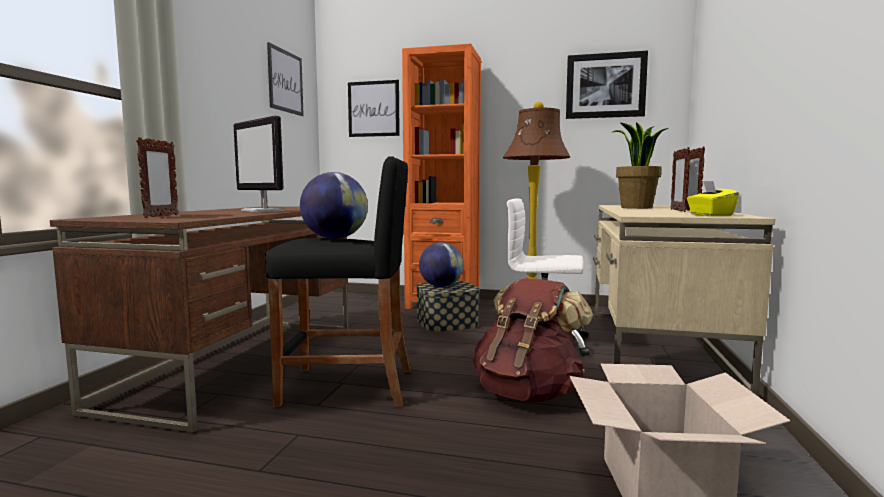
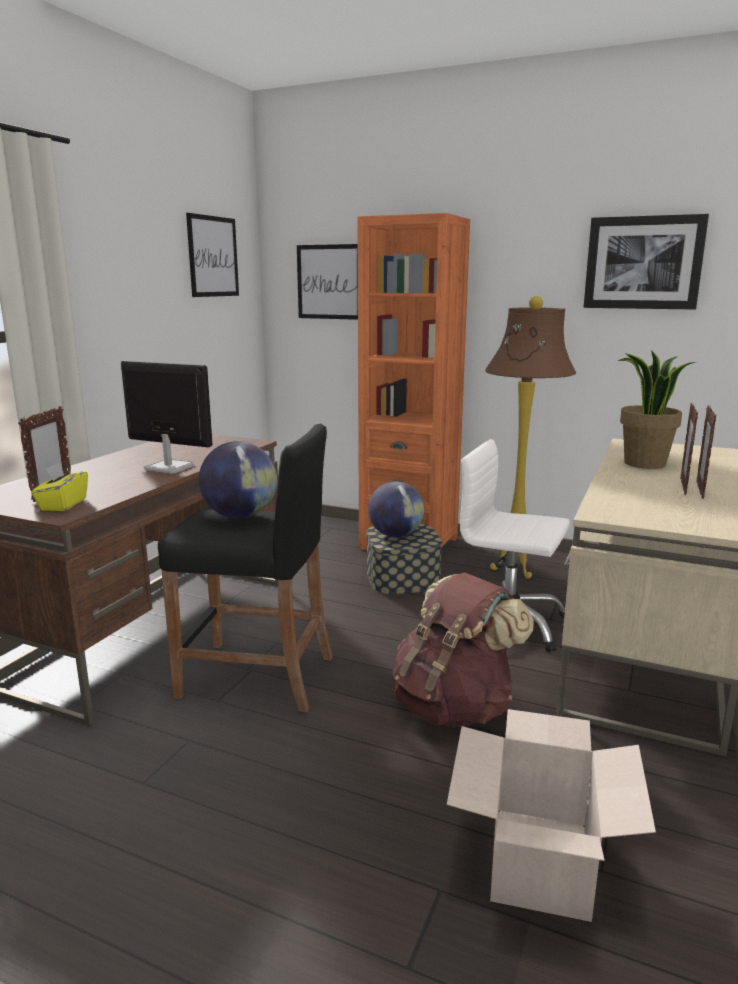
camera: 10 degrees right, 10 degrees up
(263, 211) = (169, 468): monitor -> monitor turned 150 degrees clockwise
(710, 215) = (694, 522): yellow tissue box -> yellow tissue box (63, 504)

